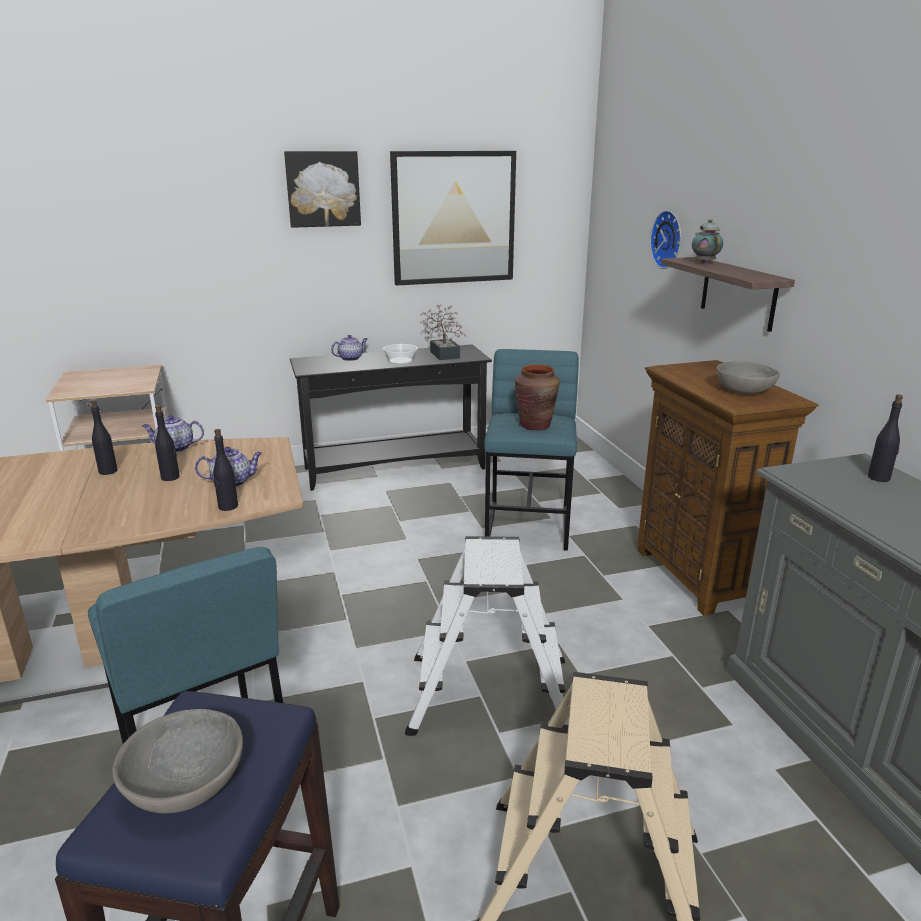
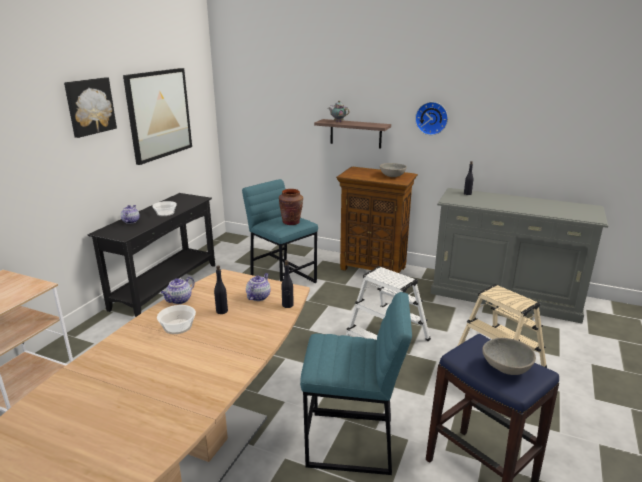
camera: 50 degrees left, 0 degrees up
(108, 471) = (177, 327): black bottle -> bowl
(444, 353) = (178, 202): potted plant -> none
(669, 239) = (297, 111): wall clock -> wall clock (431, 118)

